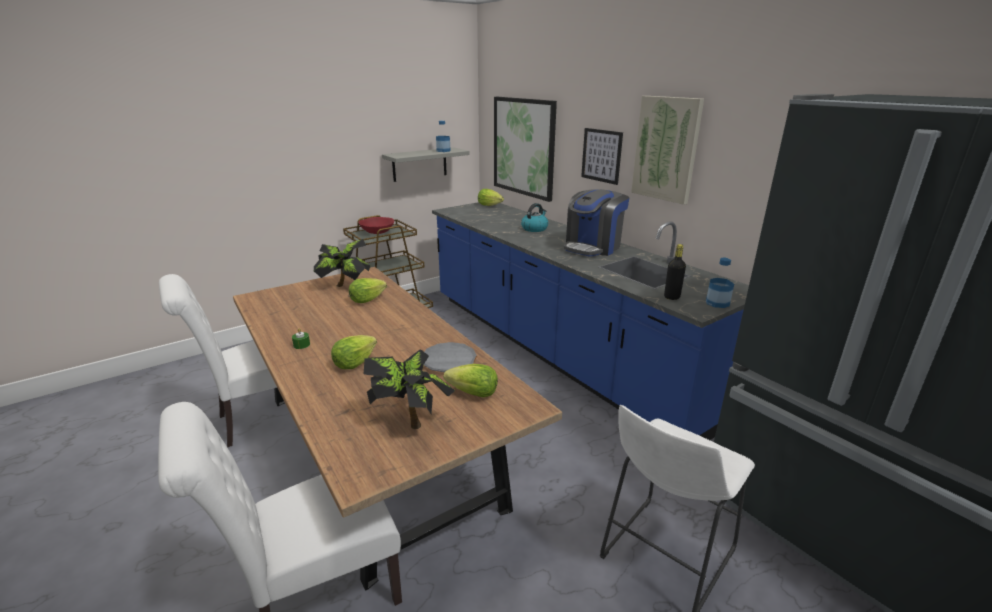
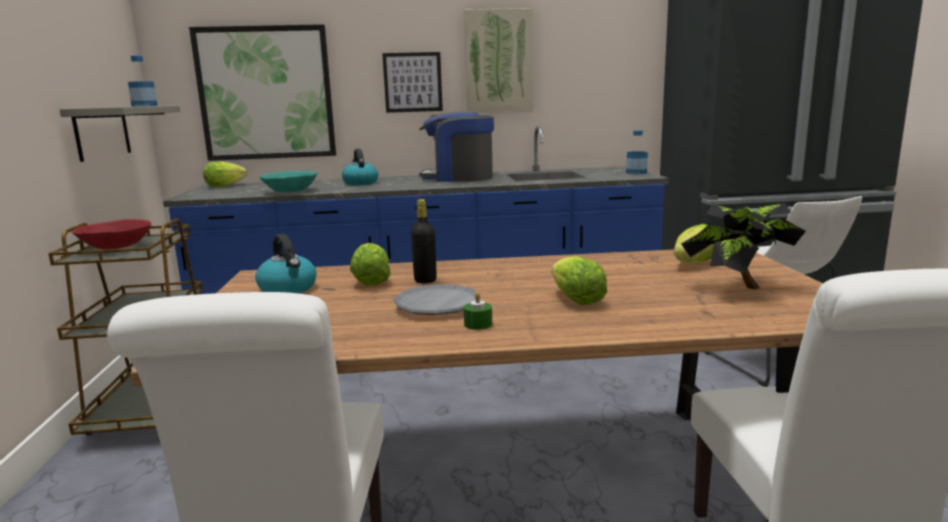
camera: 60 degrees left, 10 degrees down
(345, 286) = (288, 289): potted plant -> kettle
(448, 361) = (613, 264): grey plate -> grey plate (437, 306)
(483, 223) = (290, 192): none -> turquoise bowl
(593, 247) = (459, 178): coffee machine -> coffee machine turned 120 degrees clockwise
(671, 297) = (612, 177): black bottle -> black bottle (425, 280)

